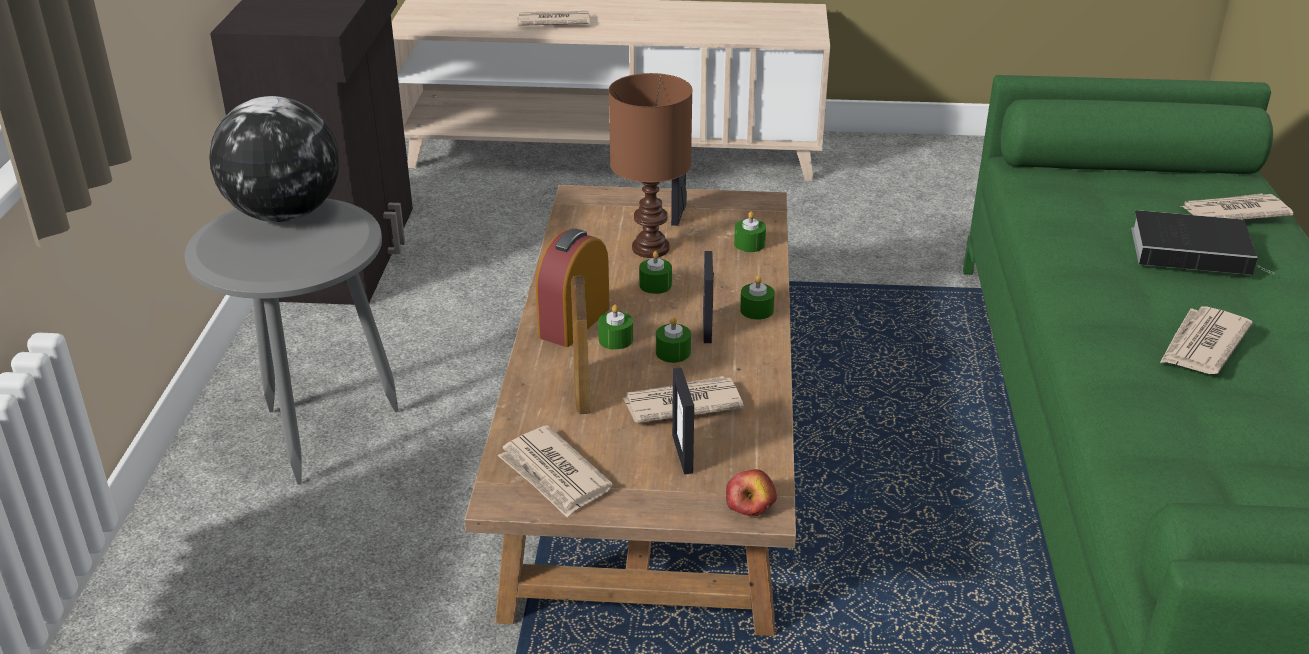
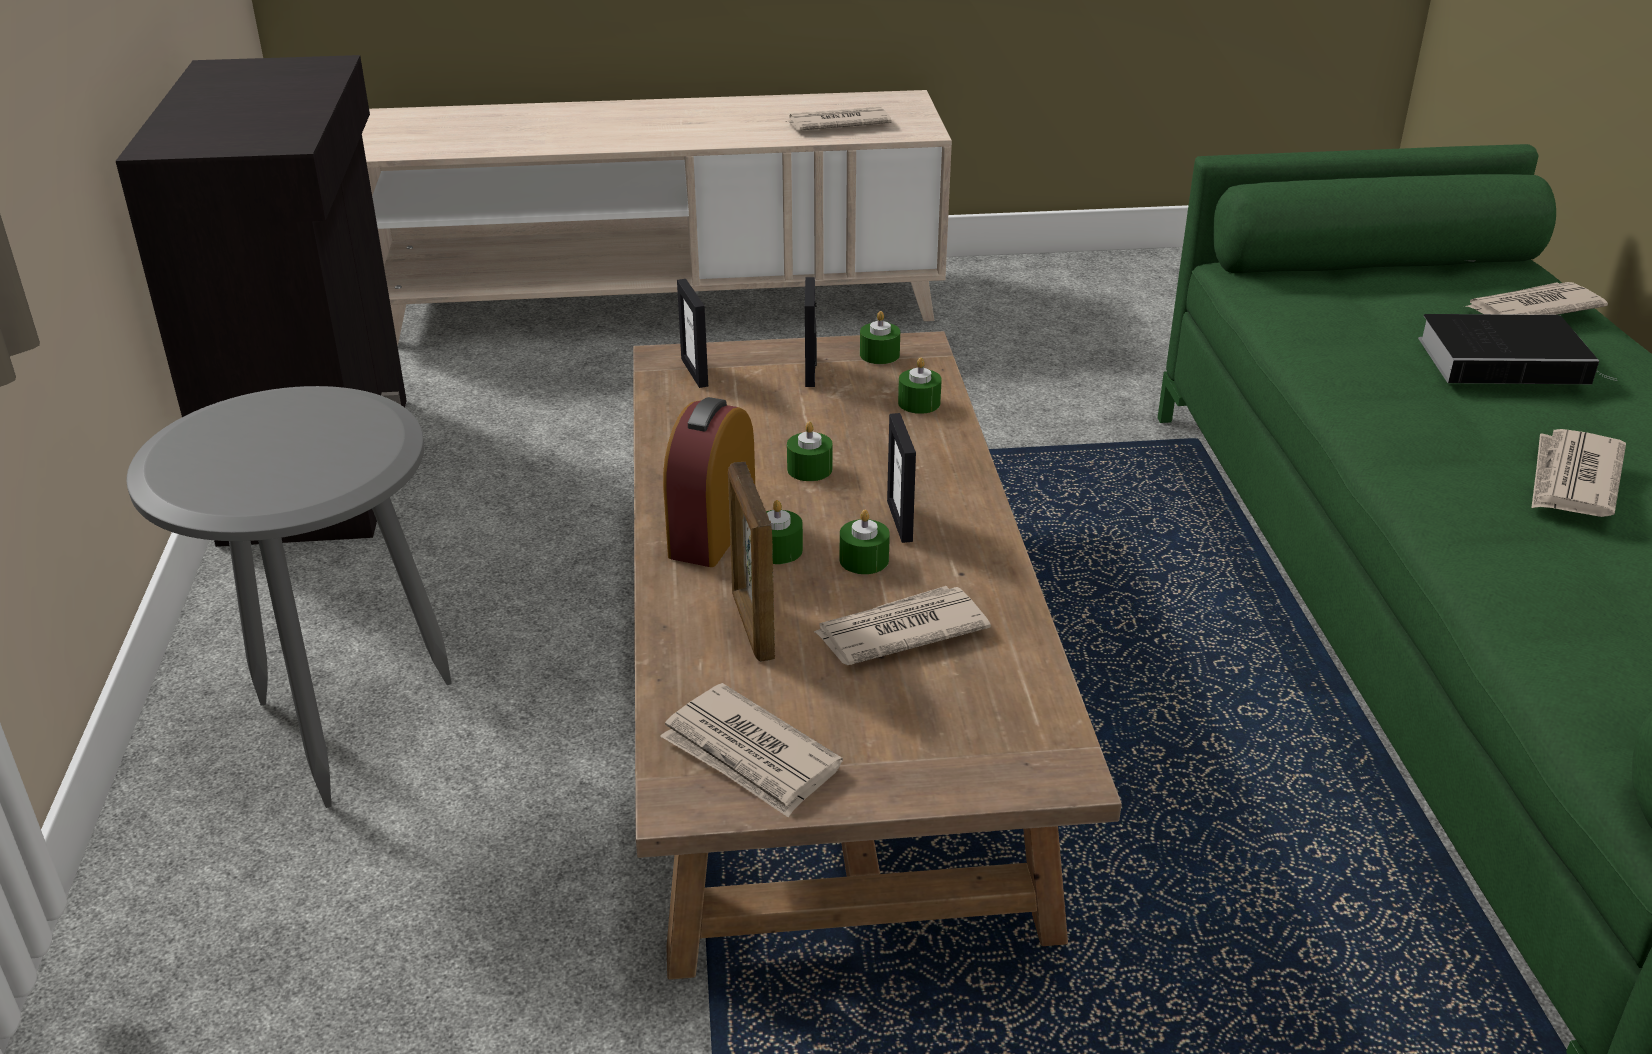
camera: 10 degrees left, 0 degrees up
(284, 214) = (268, 414): globe -> none
(552, 22) = (574, 132): newspaper -> newspaper (837, 124)
(652, 249) = (789, 421): brown table lamp -> none
(683, 454) = (925, 703): picture frame -> picture frame (695, 372)
(750, 503) = (1043, 764): apple -> none
(756, 310) = (959, 491): green candle -> green candle (879, 355)

